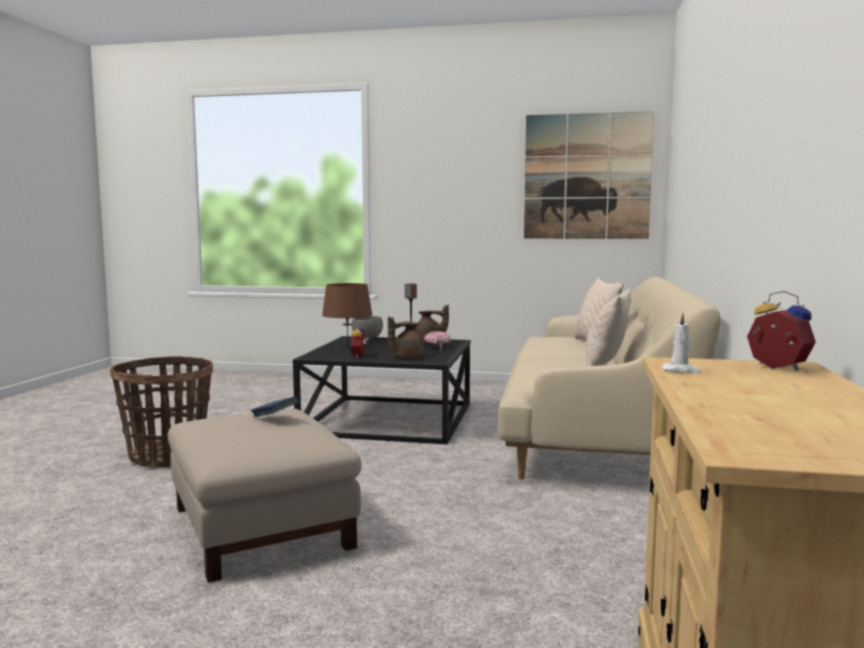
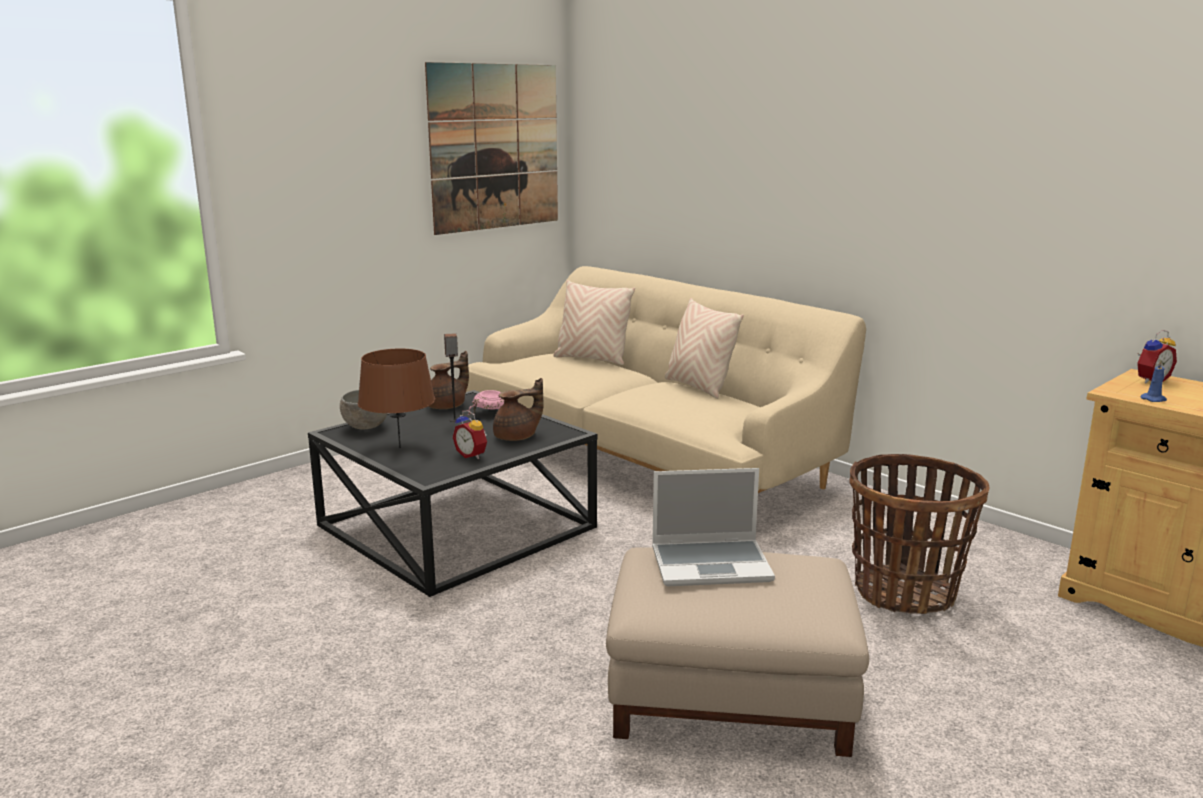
camera: 55 degrees left, 10 degrees up
(167, 457) = (385, 709): basket -> basket (905, 592)
(274, 418) = (712, 564): blue book -> laptop
(406, 357) = (517, 437): brown teapot -> brown teapot turned 120 degrees counterclockwise
(681, 371) = (1154, 399): white candle -> blue candle
(776, 368) = (1150, 380): alarm clock -> alarm clock turned 150 degrees clockwise

